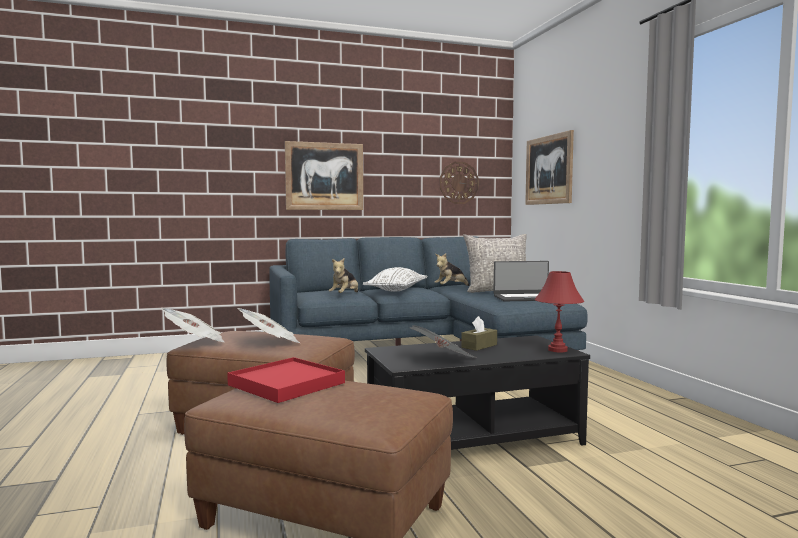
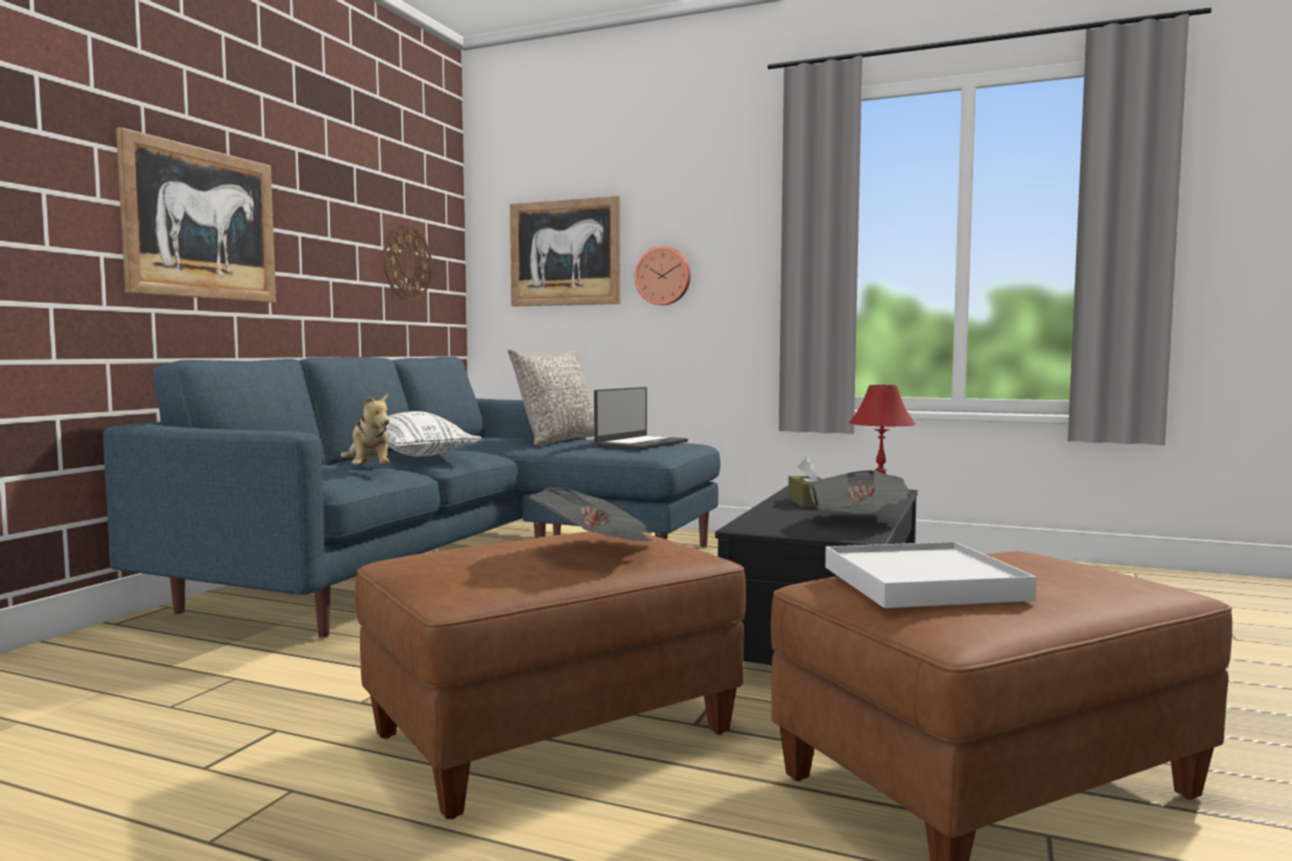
camera: 50 degrees left, 0 degrees up
(195, 341) = (464, 583): newspaper -> none
(286, 384) = (922, 583): red tray -> white tray
(451, 287) = (478, 443): plush toy -> none
(592, 183) = (663, 276): none -> wall clock

